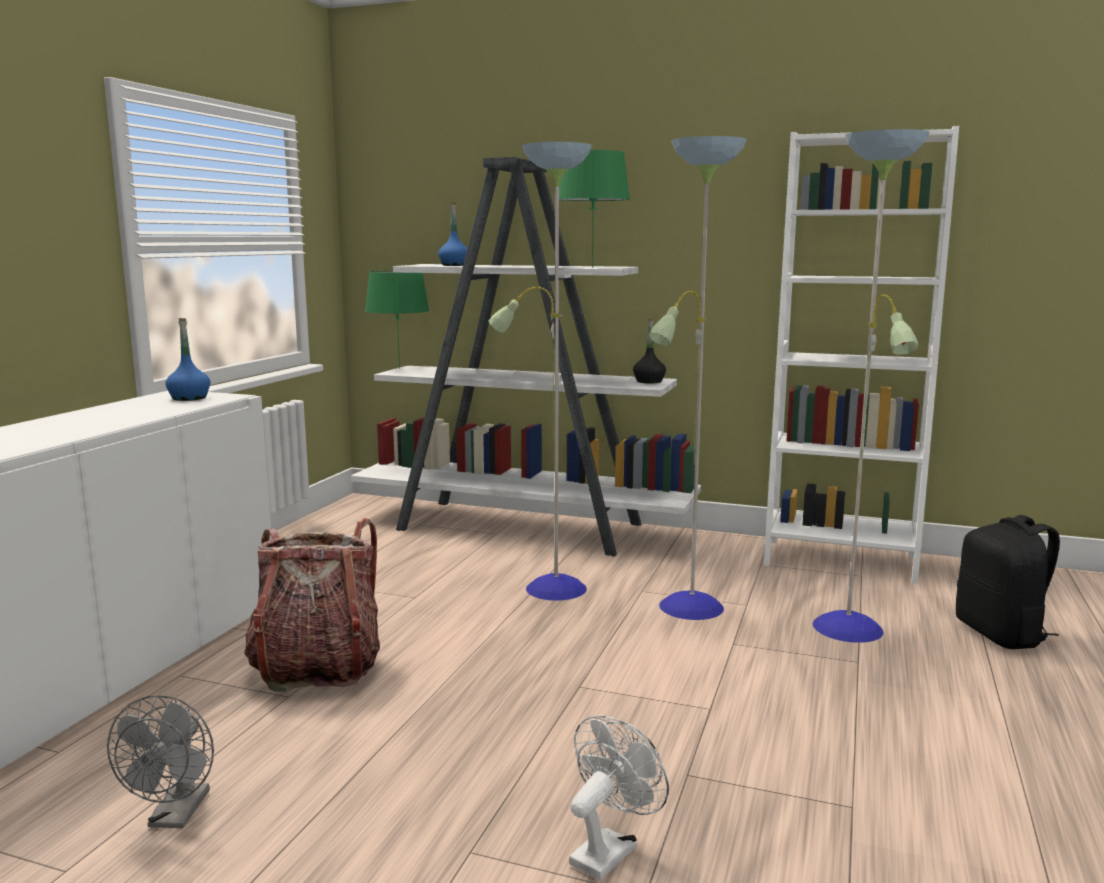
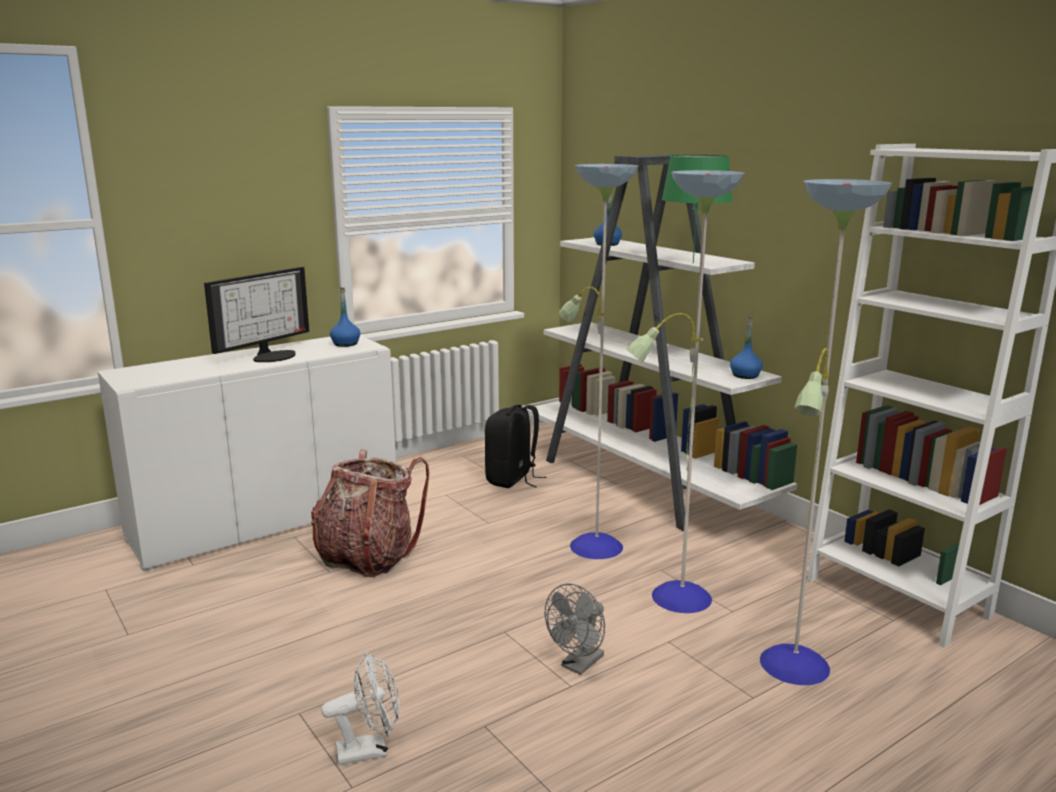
camera: 35 degrees right, 5 degrees up
(107, 417) = (272, 355): none -> monitor
(175, 816) = (198, 625): grey fan -> grey fan (578, 665)
(399, 368) = (574, 325): green table lamp -> none
(649, 381) = (745, 375): black bottle -> blue bottle
(1001, 634) = (949, 729): black backpack -> black backpack (512, 480)

